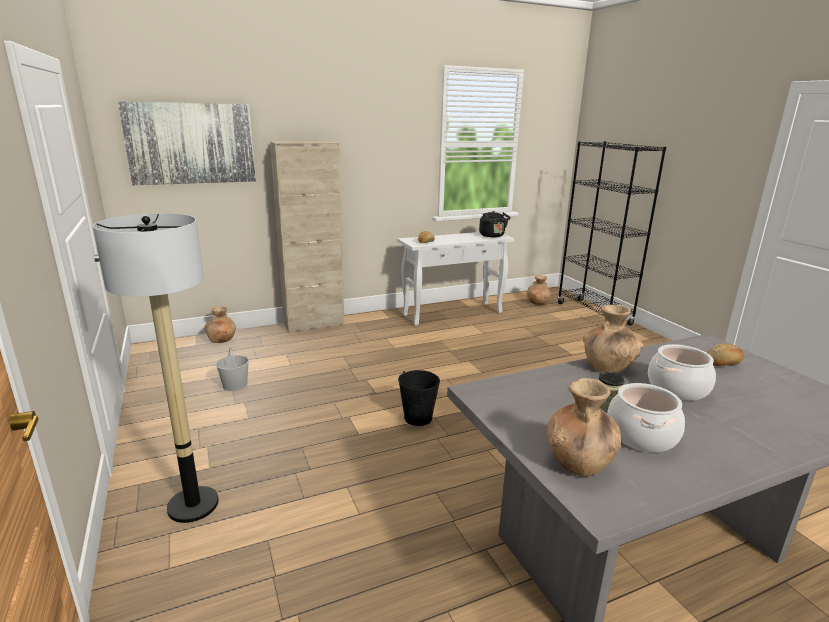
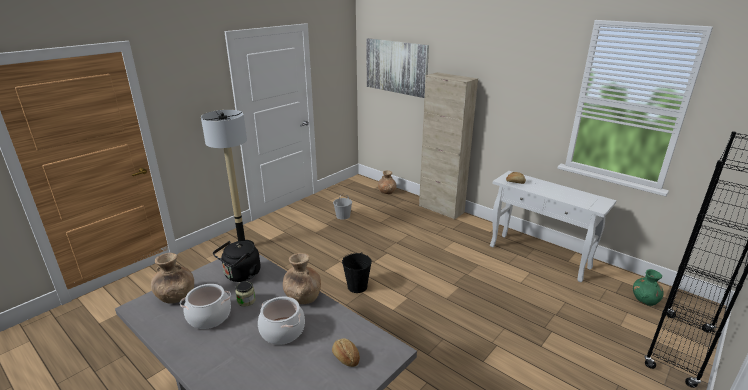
camera: 65 degrees right, 5 degrees up
(493, 236) = (591, 203): black kettle -> black kettle (241, 275)
(537, 303) = (645, 300): brown vase -> green vase

